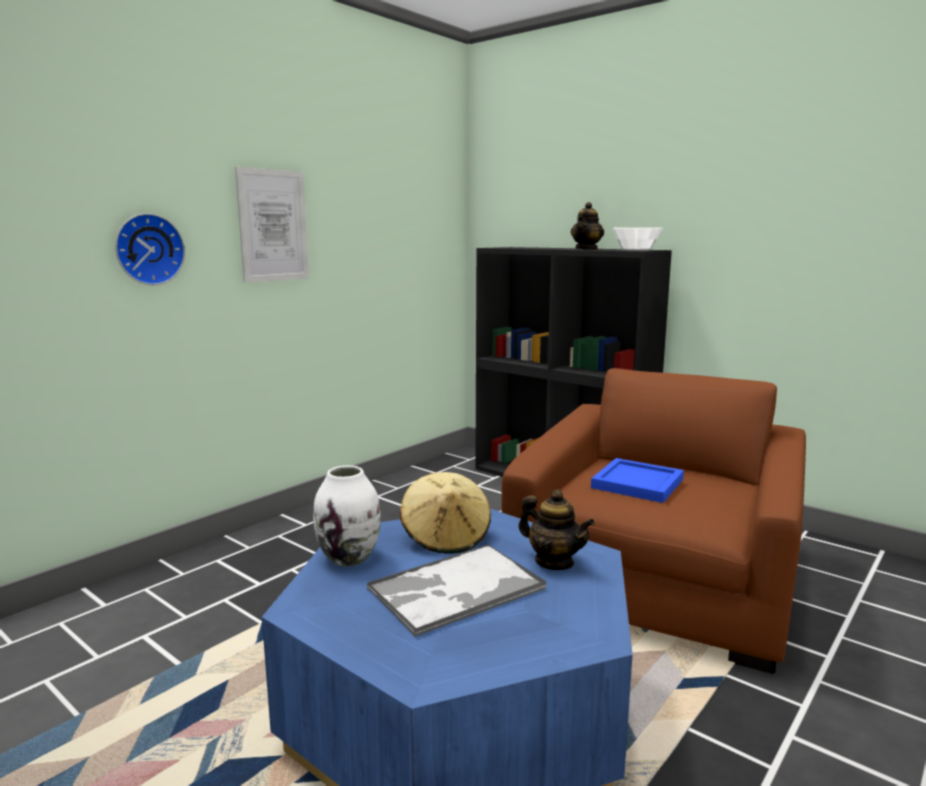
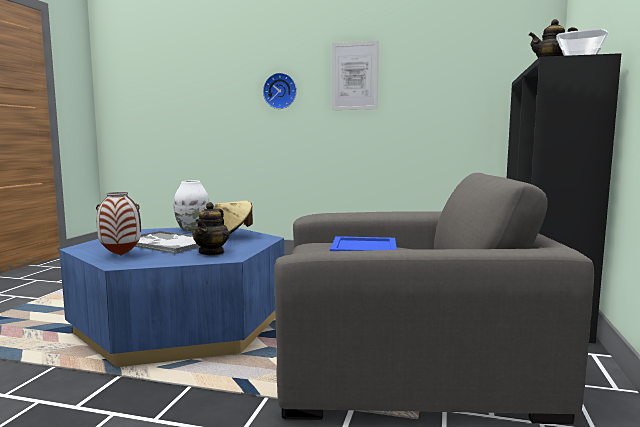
camera: 65 degrees right, 5 degrees down
(526, 635) = (121, 255): none -> vase
(657, 576) = (404, 359): brown armchair -> grey armchair

